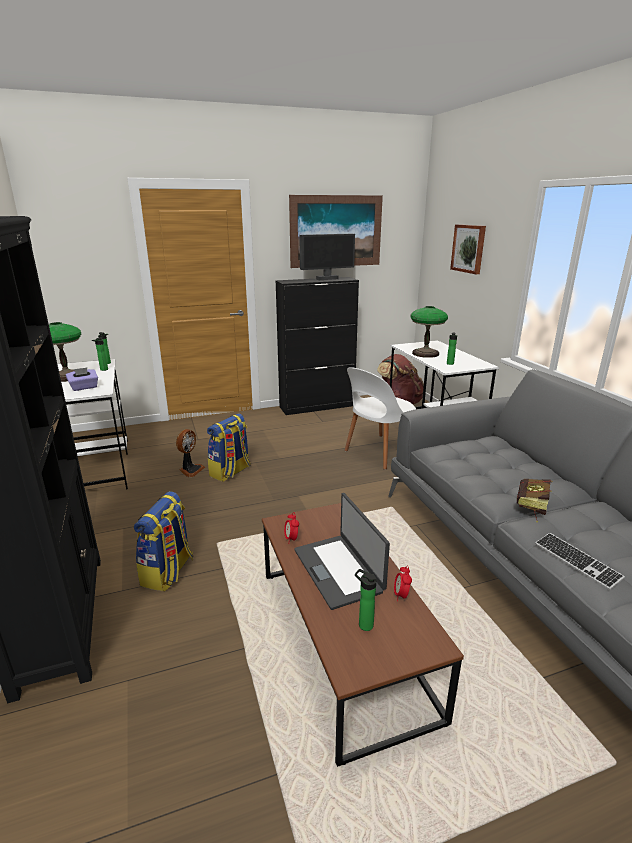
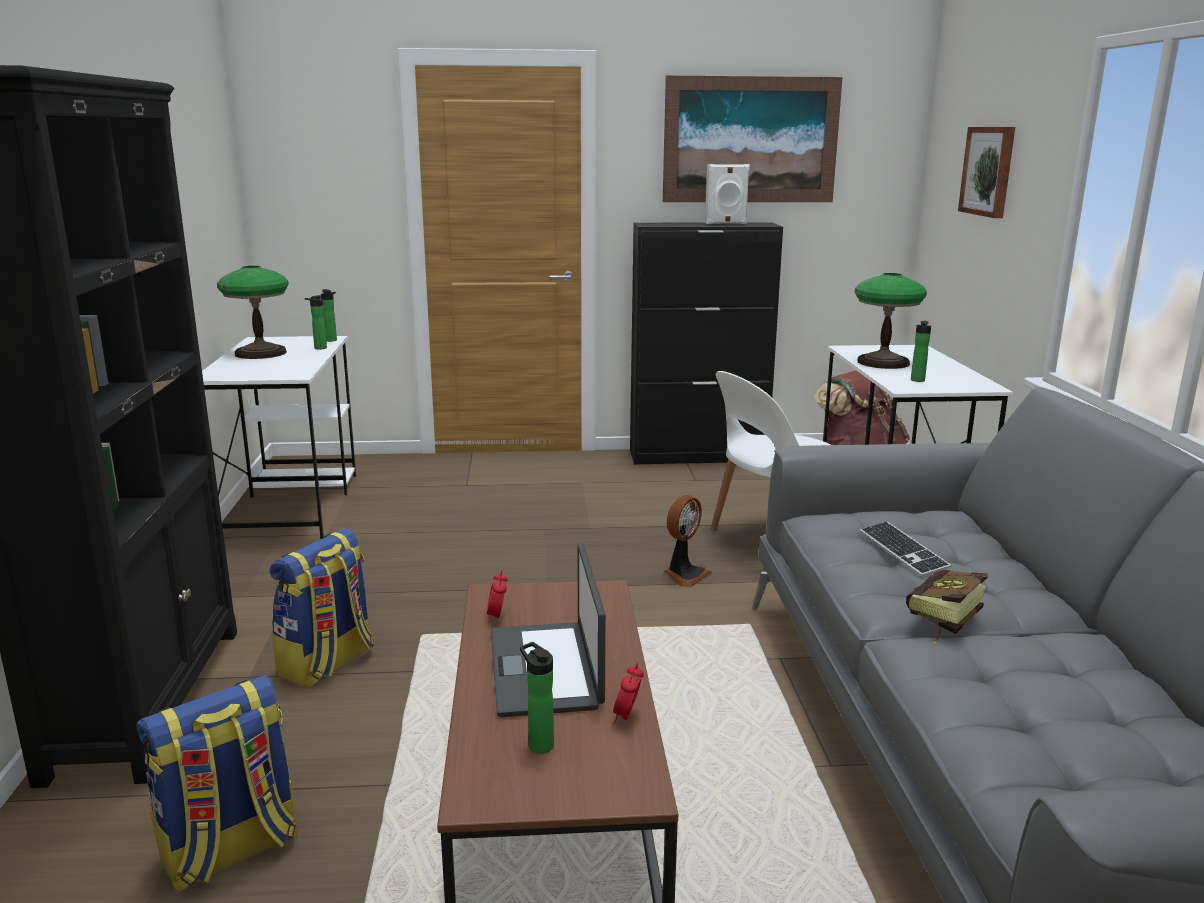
camera: 15 degrees right, 5 degrees down
(84, 387) = (275, 368): purple tissue box -> none
(190, 470) = (433, 528): fan -> fan (684, 574)
(230, 472) = (495, 538): backpack -> backpack (230, 851)
(326, 279) = (726, 223): monitor -> white speaker
(576, 561) = (967, 710): keyboard -> keyboard (903, 551)

